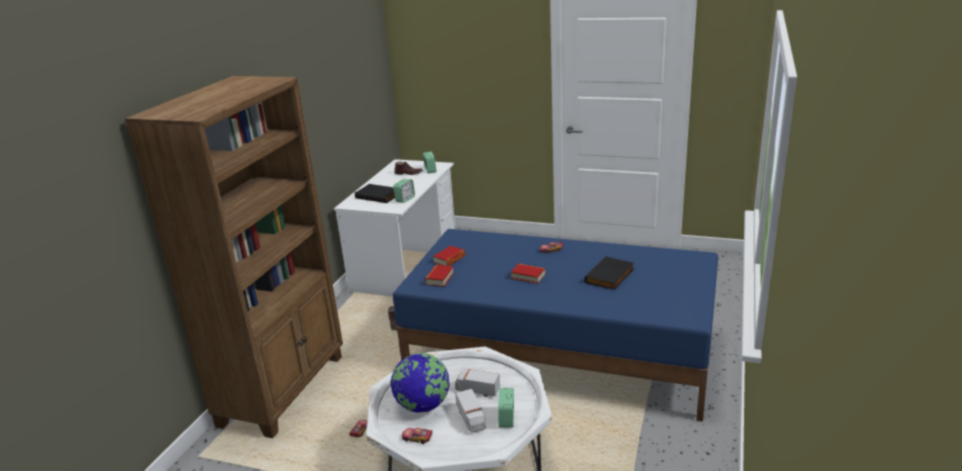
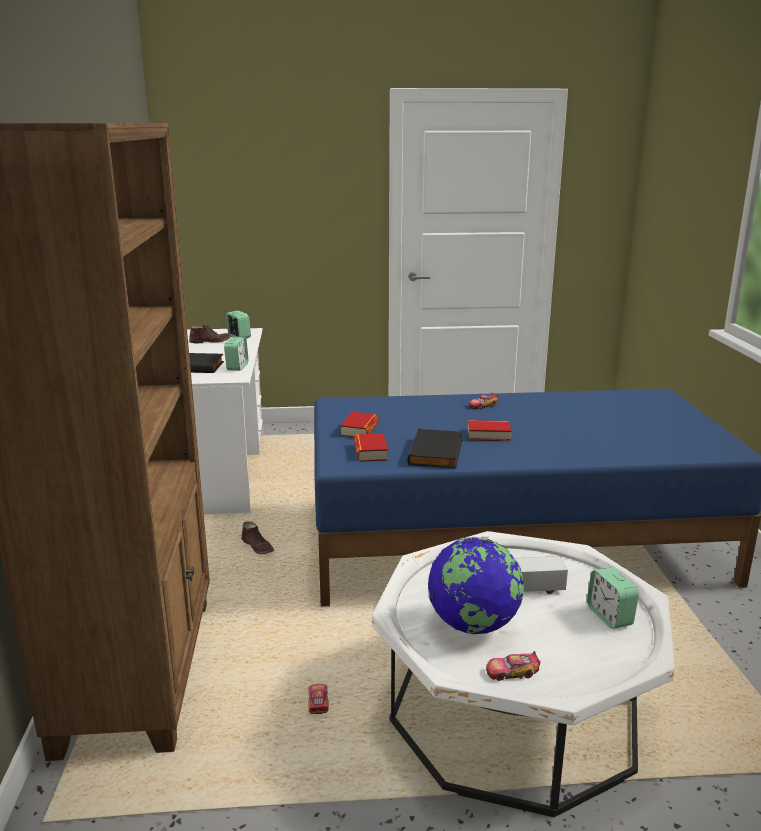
camera: 25 degrees left, 5 degrees down
(471, 419) = (561, 627): toy truck -> none
(610, 276) = (588, 423): black book -> black book (437, 453)

